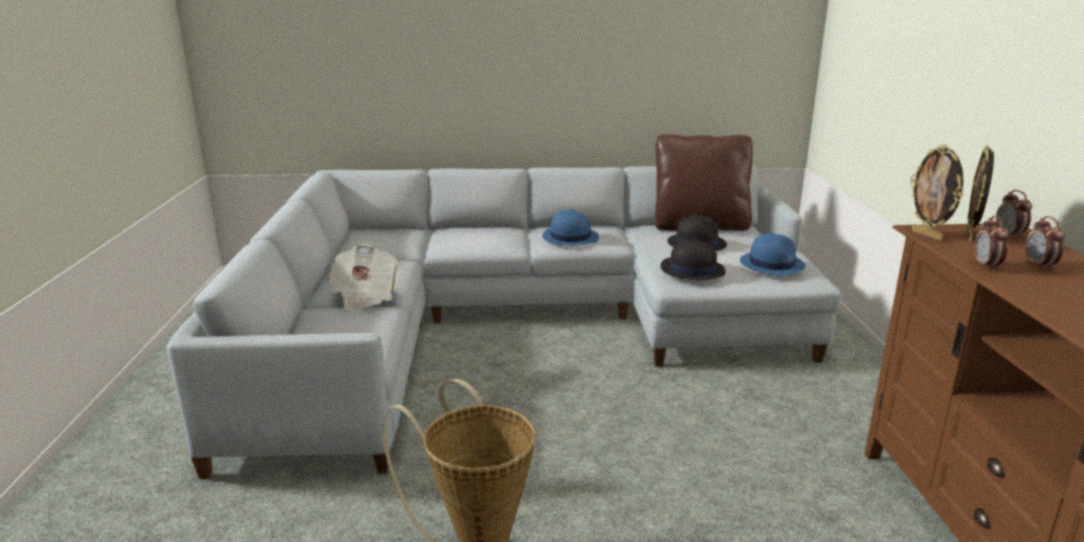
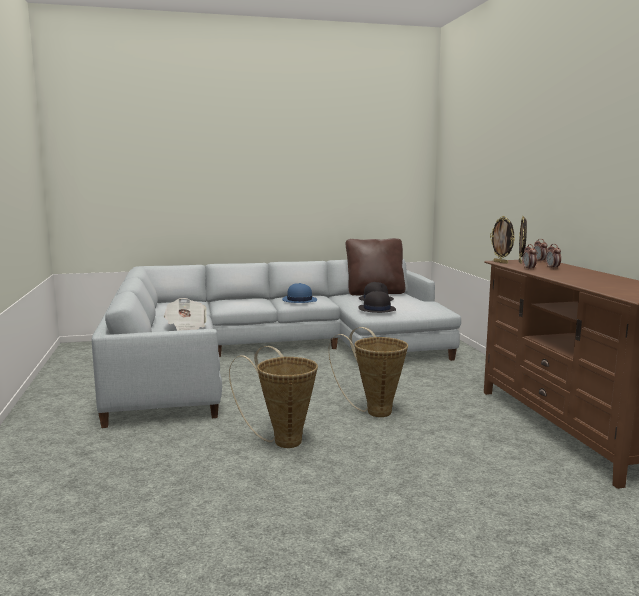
camera: 10 degrees left, 10 degrees down
(655, 484) = (374, 411): none -> basket
(771, 264) = (420, 305): blue hat -> none

